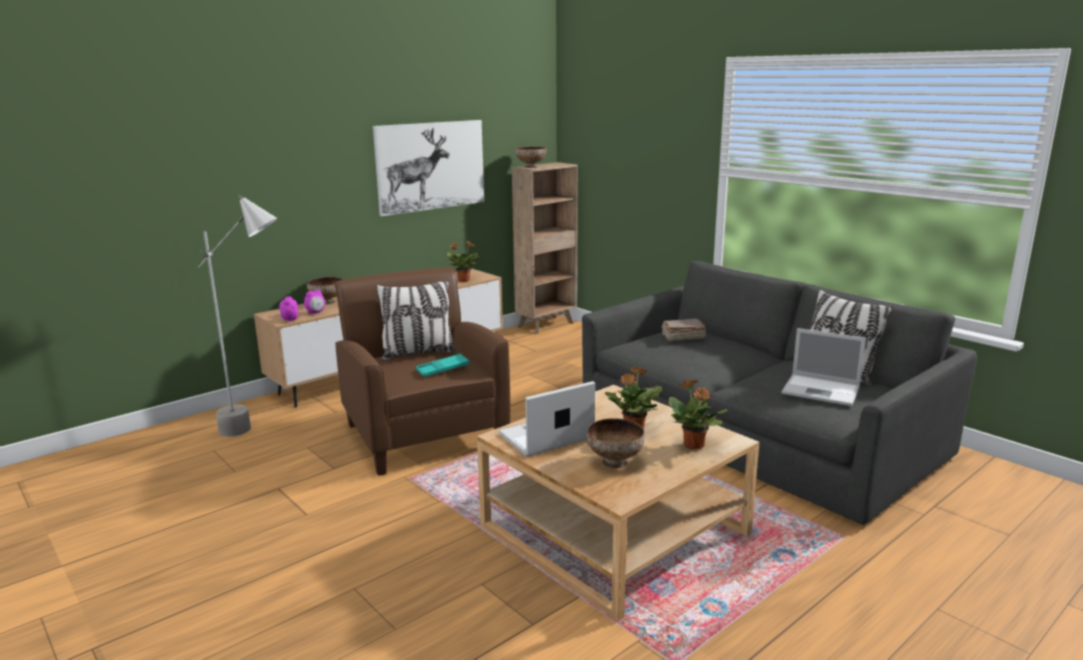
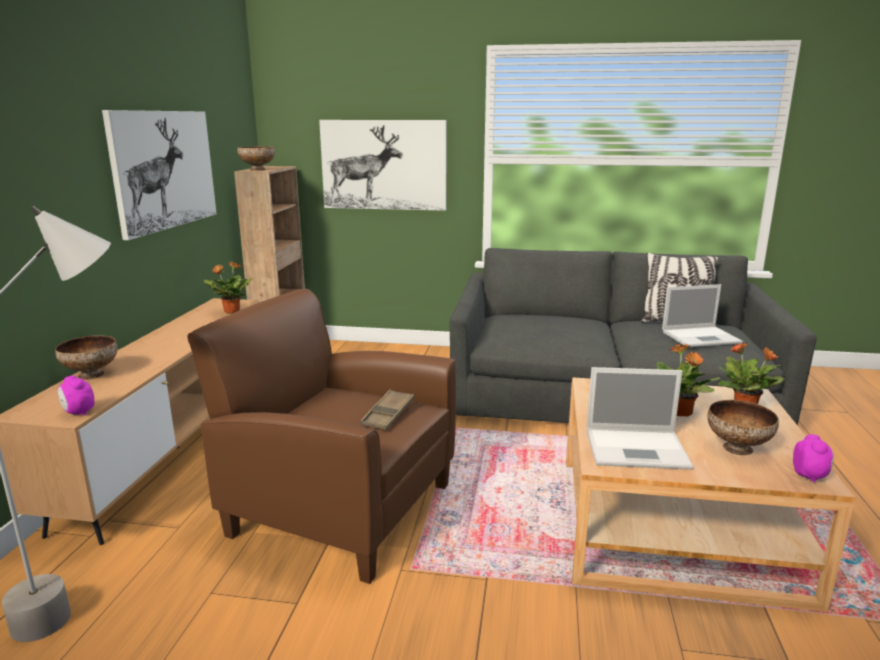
camera: 40 degrees left, 0 degrees up
(315, 312) = (102, 392): alarm clock -> alarm clock (809, 476)
(418, 353) = (317, 406): pillow -> none
(443, 369) = (388, 414): turquoise tray -> brown tray
(544, 437) = (638, 448): laptop -> laptop turned 105 degrees counterclockwise
(640, 169) = (383, 165): none -> picture
(682, 337) = (525, 322): brown book -> none

